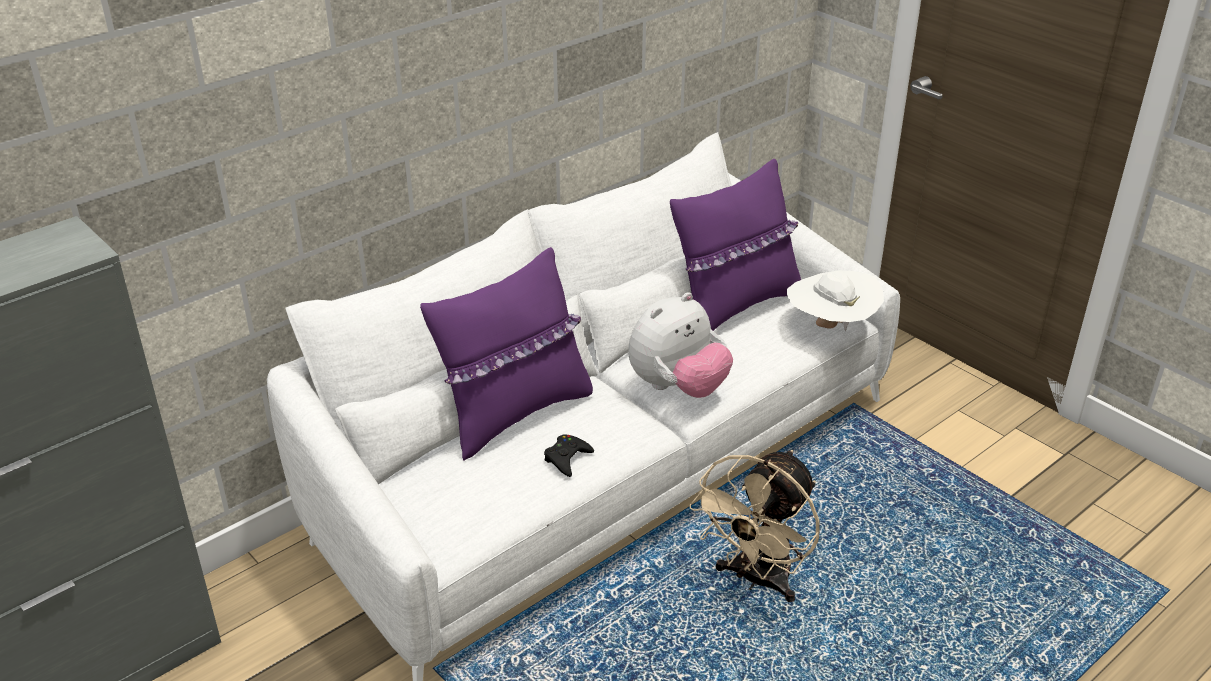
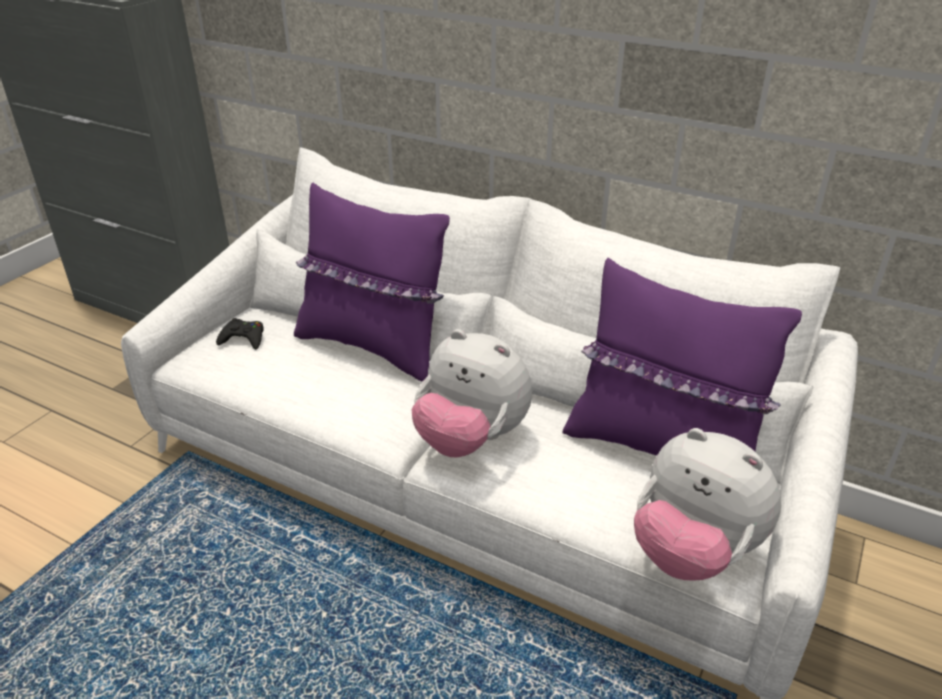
camera: 70 degrees right, 0 degrees up
(567, 458) = (317, 391): black game controller -> black game controller (243, 338)
(757, 580) = (349, 654): beige fan -> none
(830, 327) = (692, 552): white hat -> plush toy

